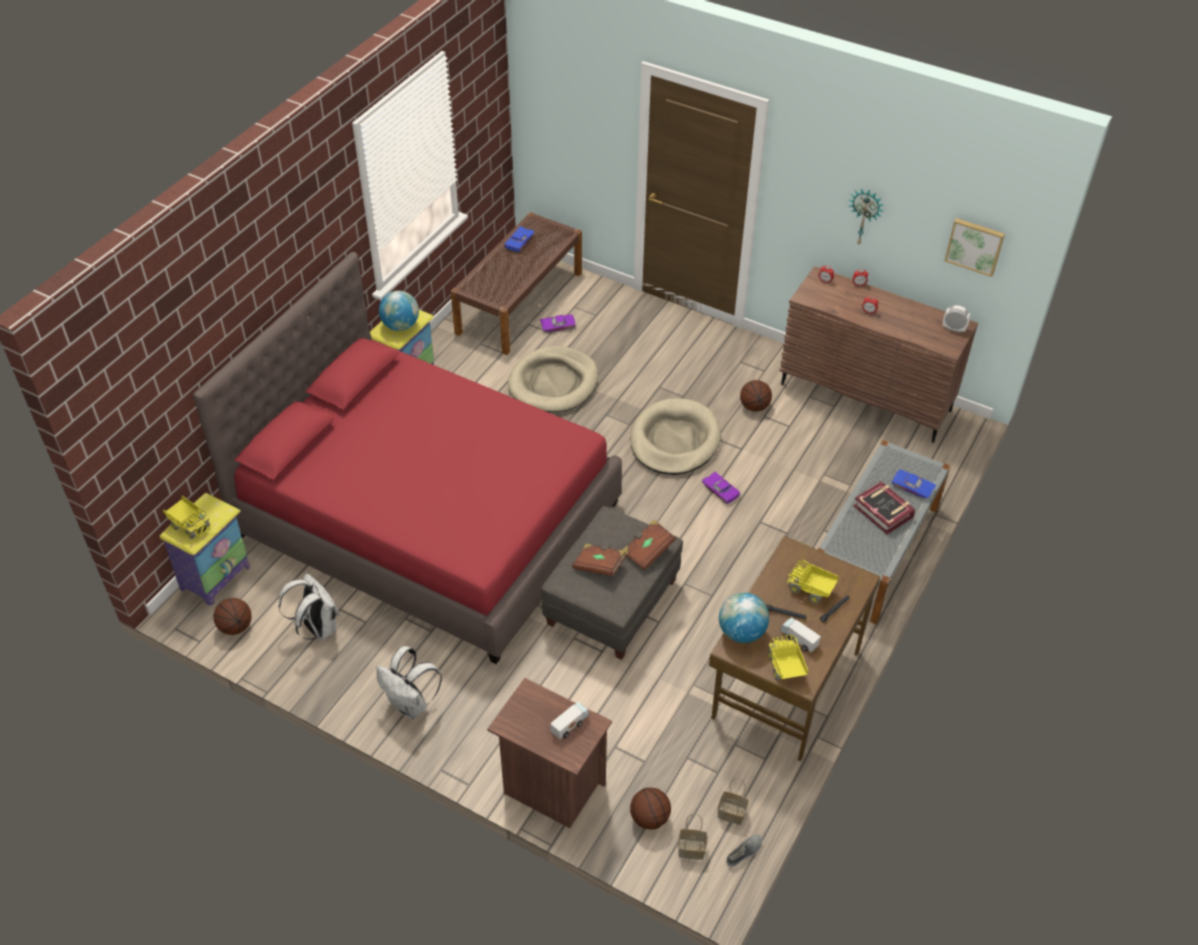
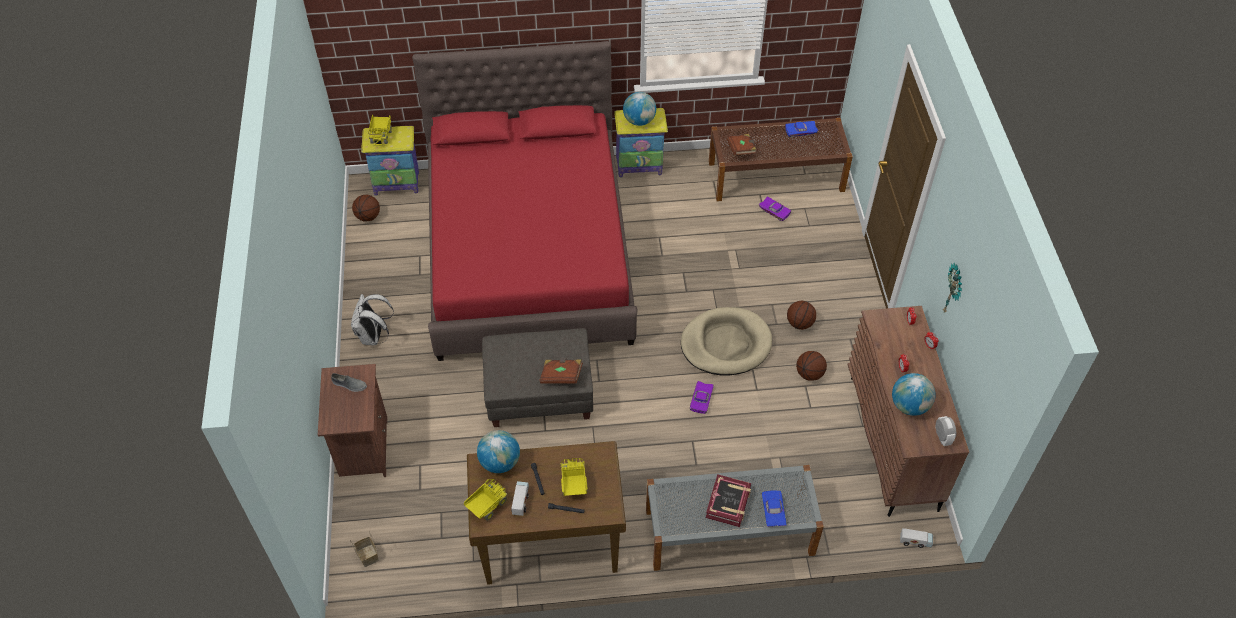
camera: 55 degrees right, 5 degrees up
(317, 628) = (396, 254): white backpack -> none
(553, 383) = (715, 242): beige dog bed -> none
(570, 724) = (354, 409): toy truck -> toy truck (915, 541)
(599, 565) = (525, 356): brown book -> brown book (741, 150)
(650, 818) = (376, 517): basketball -> basketball (799, 323)
(730, 813) = (412, 563): basket -> none
(744, 852) = (386, 589): grey shoe -> grey shoe (349, 385)
(909, 328) = (909, 405): none -> globe
(975, 246) = (989, 382): picture -> none

